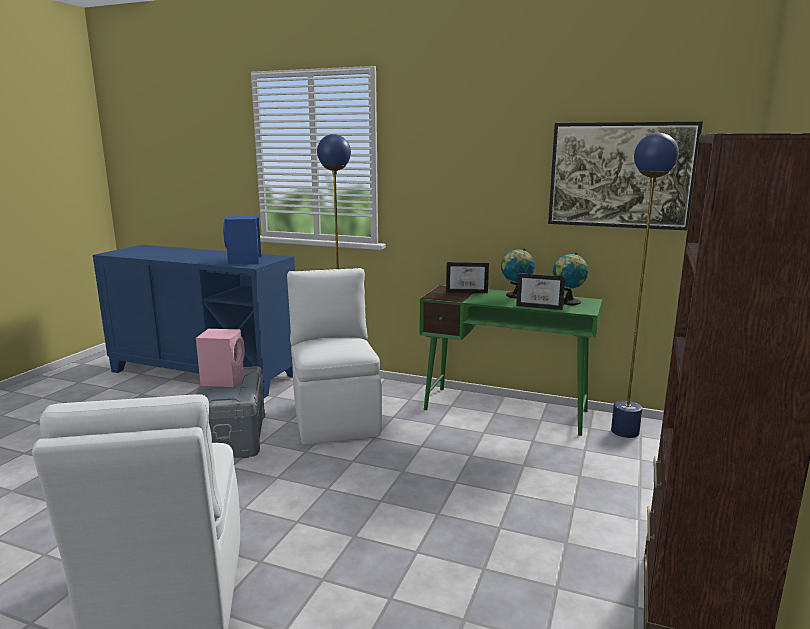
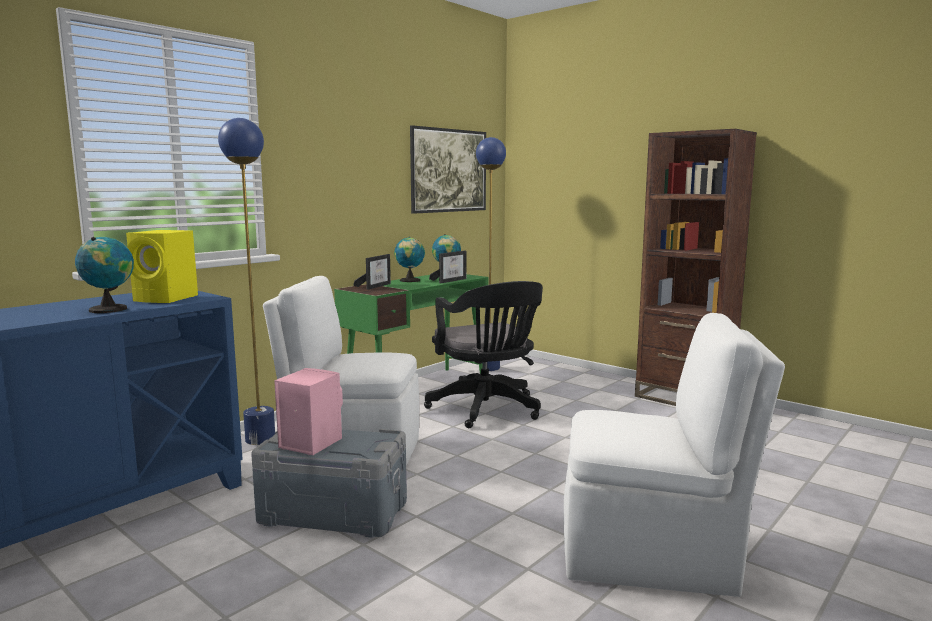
camera: 70 degrees left, 5 degrees down
(206, 260) = (110, 309): none -> globe
(244, 261) = (167, 299): blue speaker -> yellow speaker
(481, 455) = (487, 410): none -> black office chair

